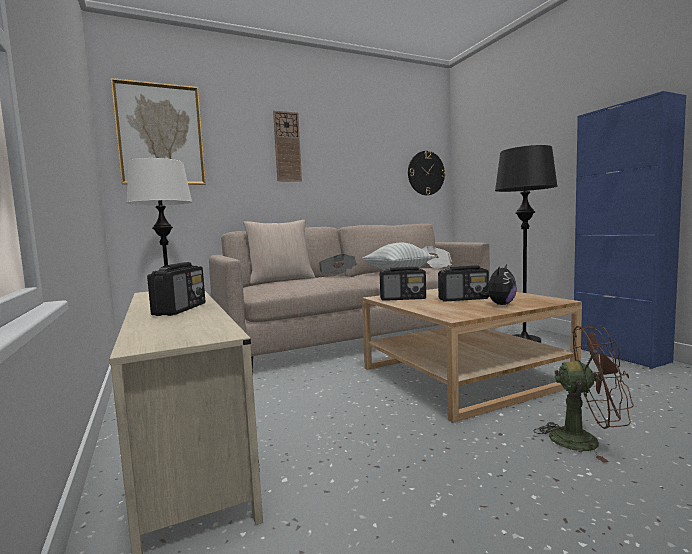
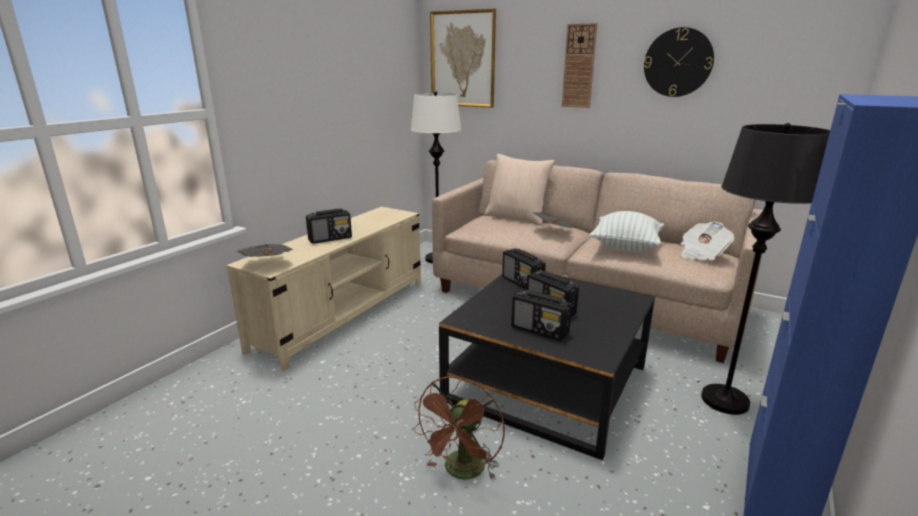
camera: 55 degrees right, 15 degrees up
(190, 335) = (268, 264): none -> newspaper
(426, 173) = (801, 102): wall clock -> wall clock (678, 62)
(463, 376) = (547, 382): beige coffee table -> black coffee table
(500, 304) = (540, 330): plush toy -> radio
(584, 440) = (462, 472): brown fan -> brown fan turned 45 degrees clockwise

